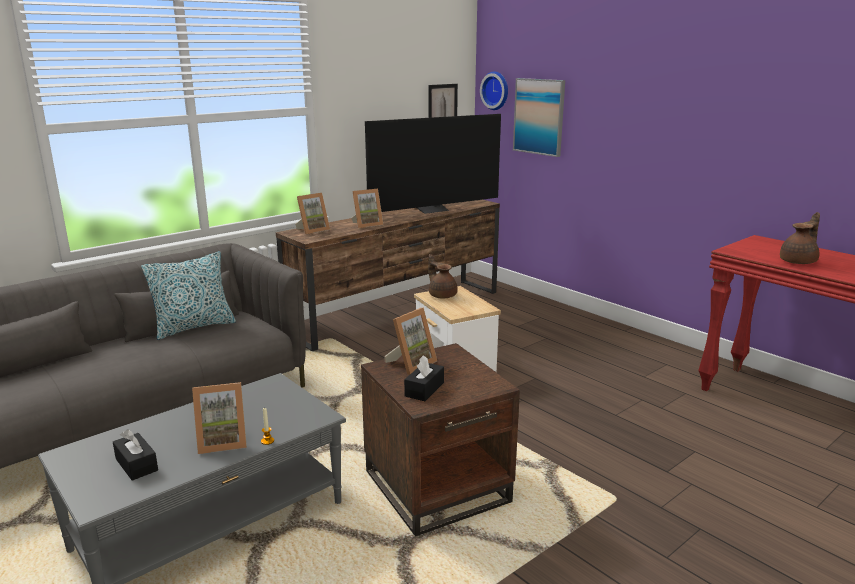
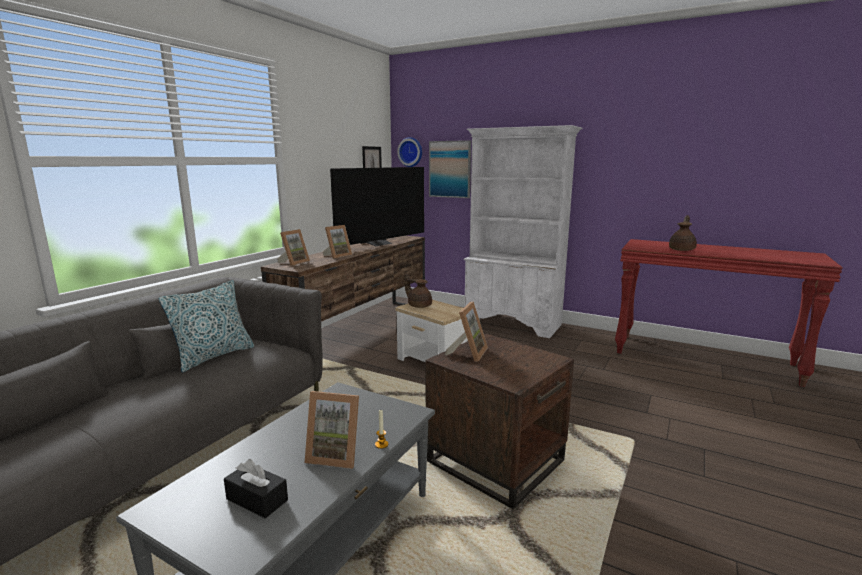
camera: 20 degrees left, 5 degrees down
(223, 441) = (335, 454): picture frame -> picture frame turned 45 degrees clockwise
(424, 389) = (502, 370): black tissue box -> none
(593, 328) = (513, 323): none -> white bookcase

